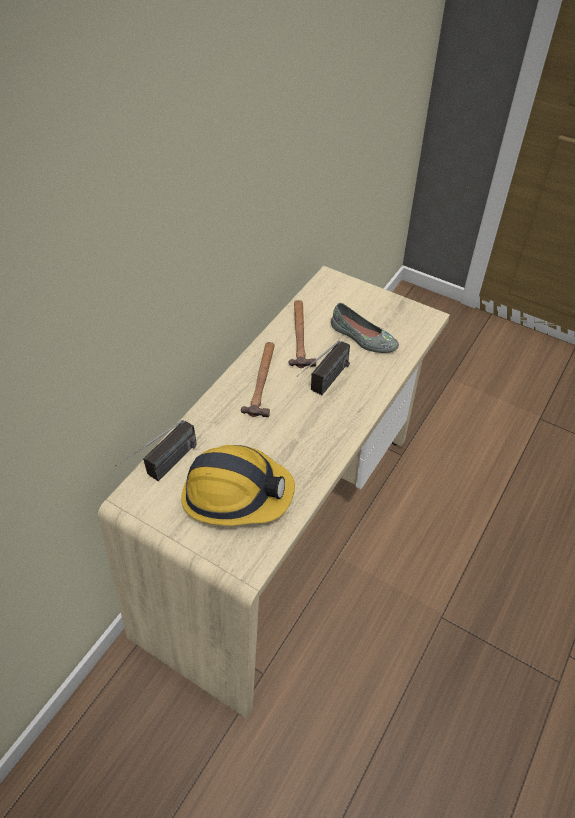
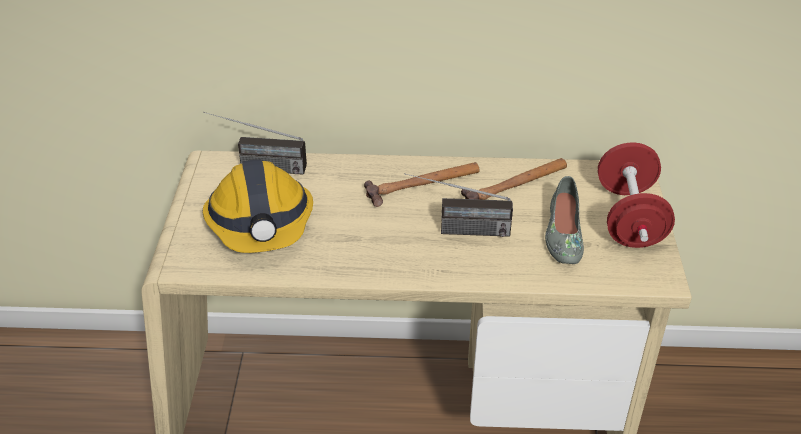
camera: 60 degrees right, 10 degrees down
(369, 302) = (629, 218): none -> red dumbbell

